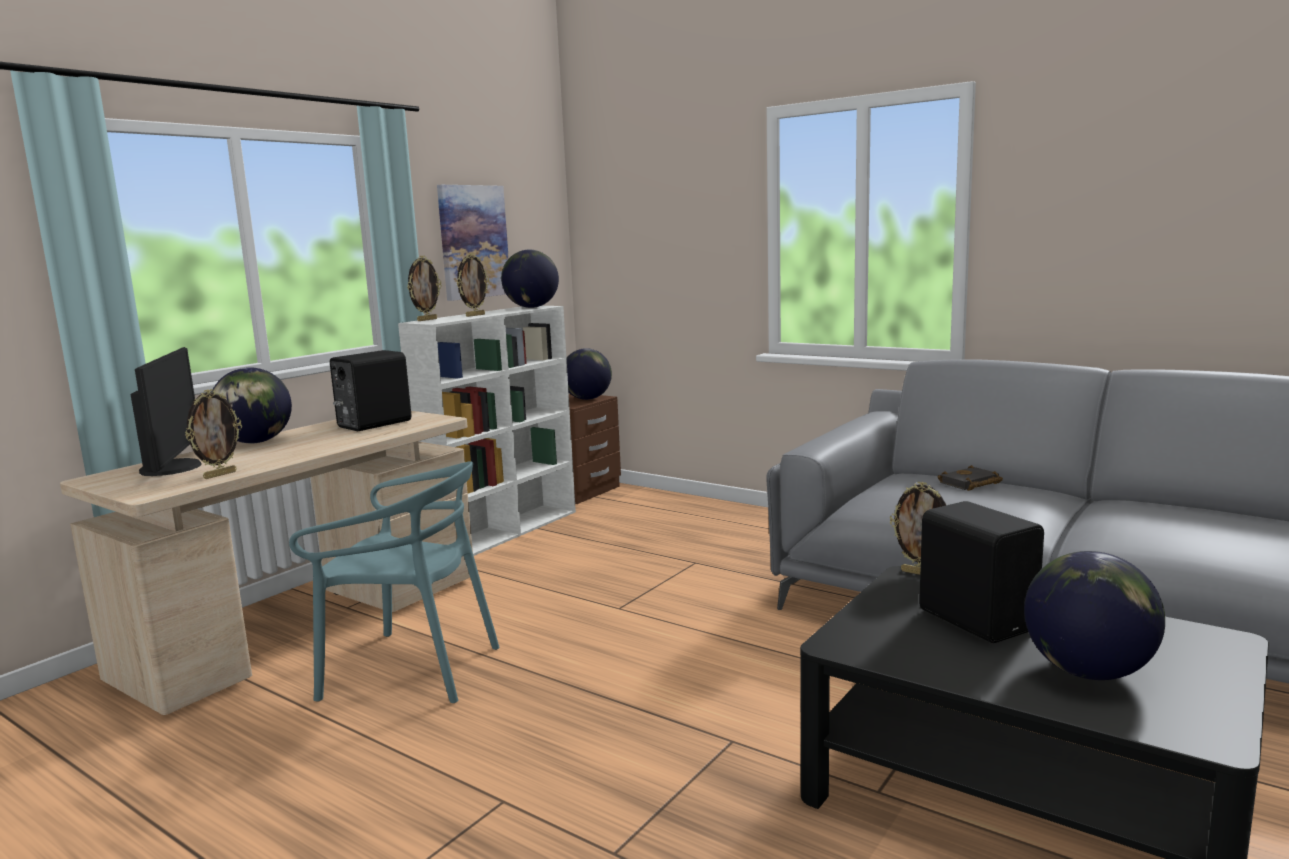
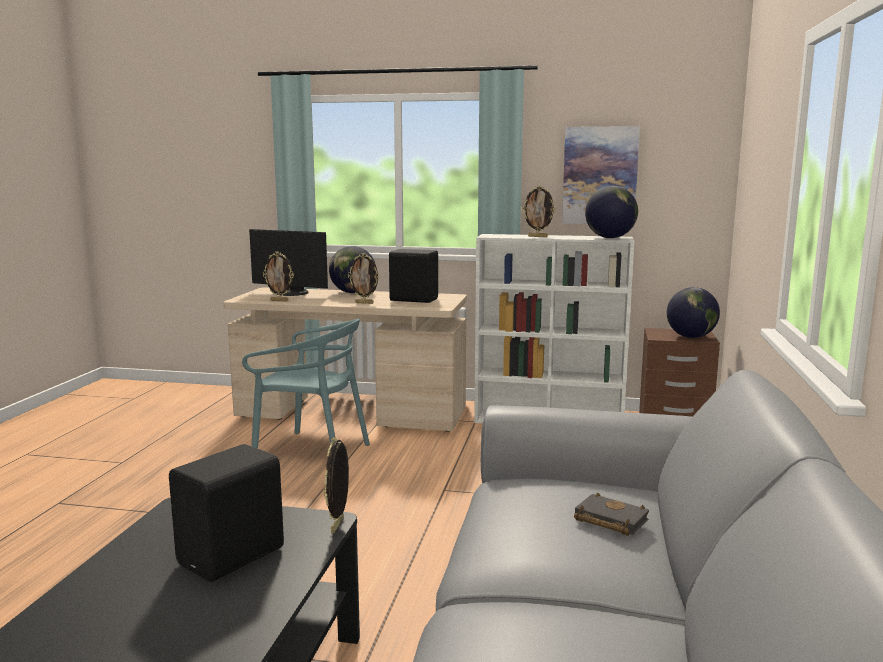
camera: 65 degrees right, 0 degrees up
(174, 468) = (291, 293): monitor -> monitor turned 60 degrees clockwise
(411, 669) = (312, 453): turquoise chair -> turquoise chair turned 60 degrees counterclockwise
(427, 320) = (501, 234): picture frame -> picture frame (364, 303)
(1087, 672) = (122, 610): globe -> none

